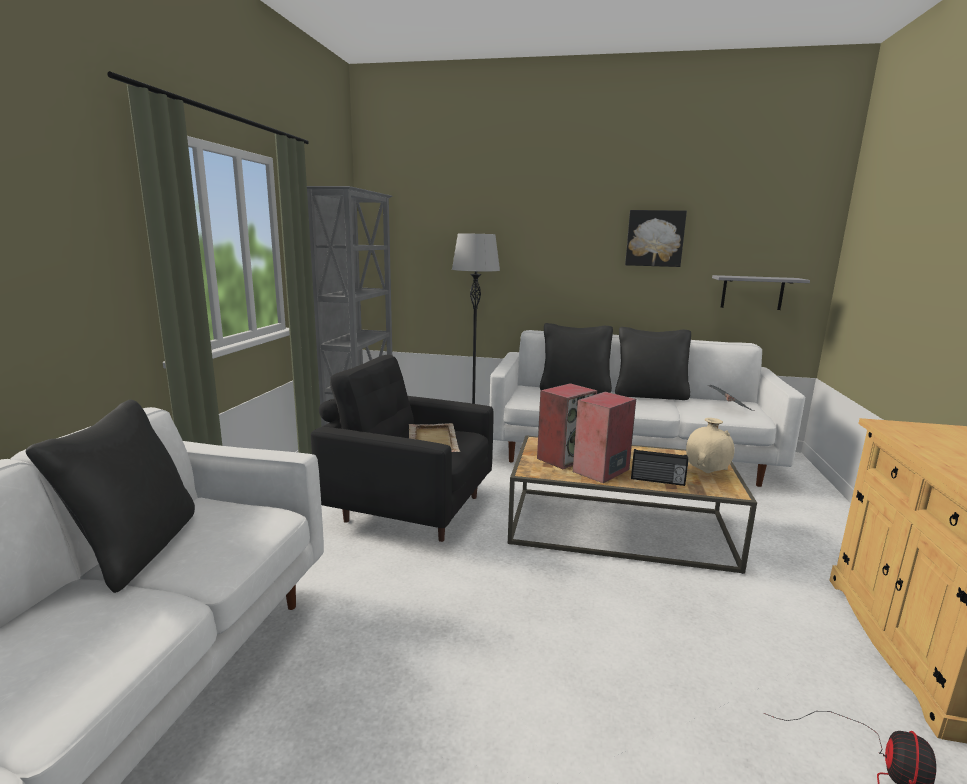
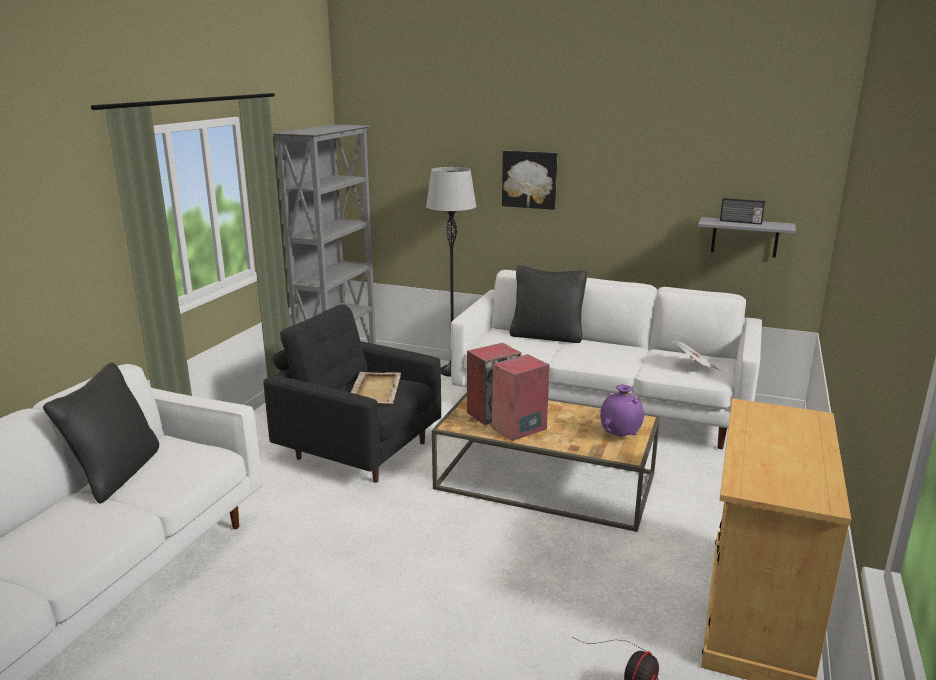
camera: 10 degrees right, 5 degrees up
(650, 395) = (623, 346): black pillow -> none
(654, 238) = (639, 176): picture -> picture (529, 179)
(657, 480) = (565, 441): radio -> radio (740, 222)
(706, 472) = (620, 435): beige vase -> purple vase

